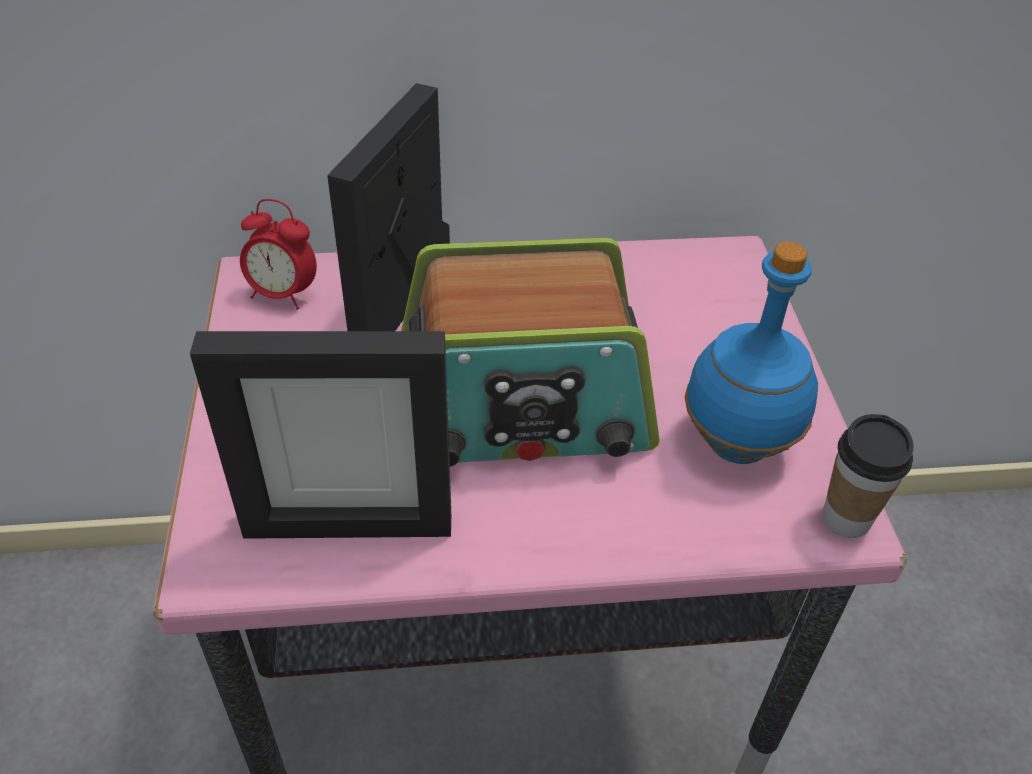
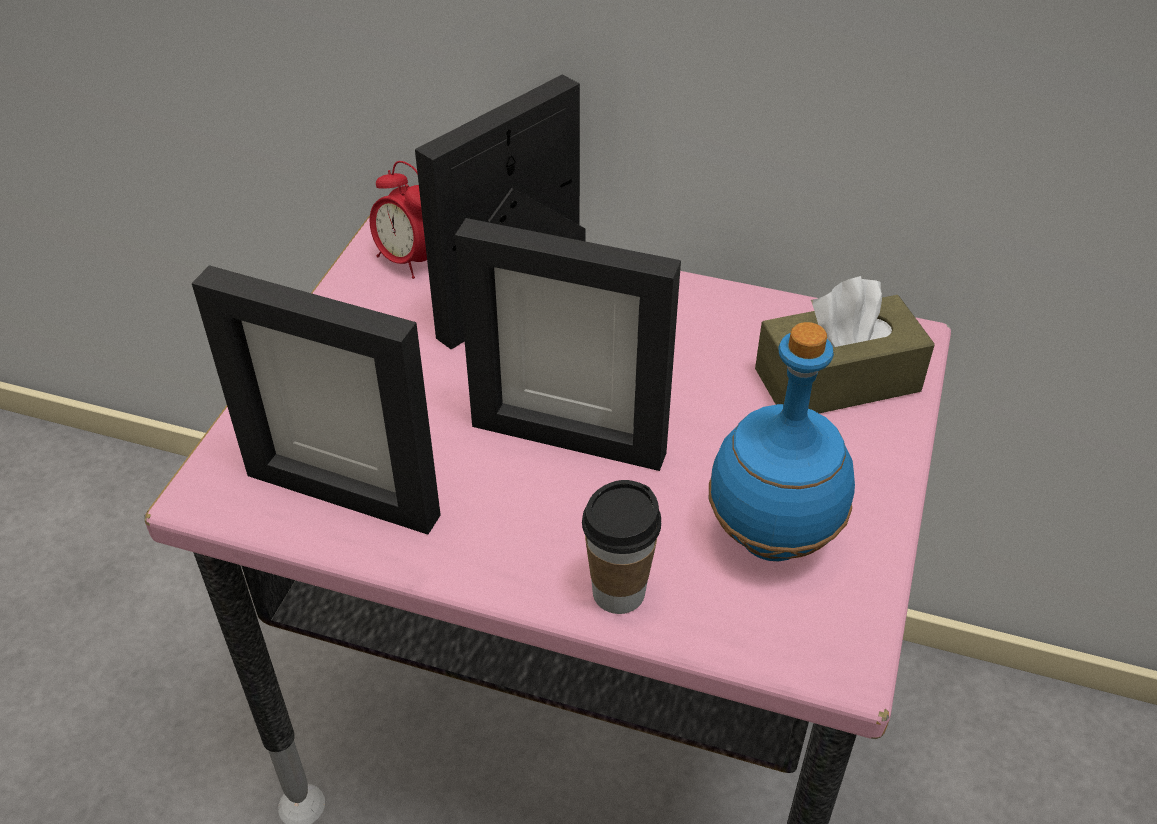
camera: 25 degrees right, 0 degrees up
(522, 410) = (569, 436): radio -> picture frame
(707, 301) = (837, 380): none -> brown tissue box
(846, 519) = (843, 652): cup -> cup (618, 592)

